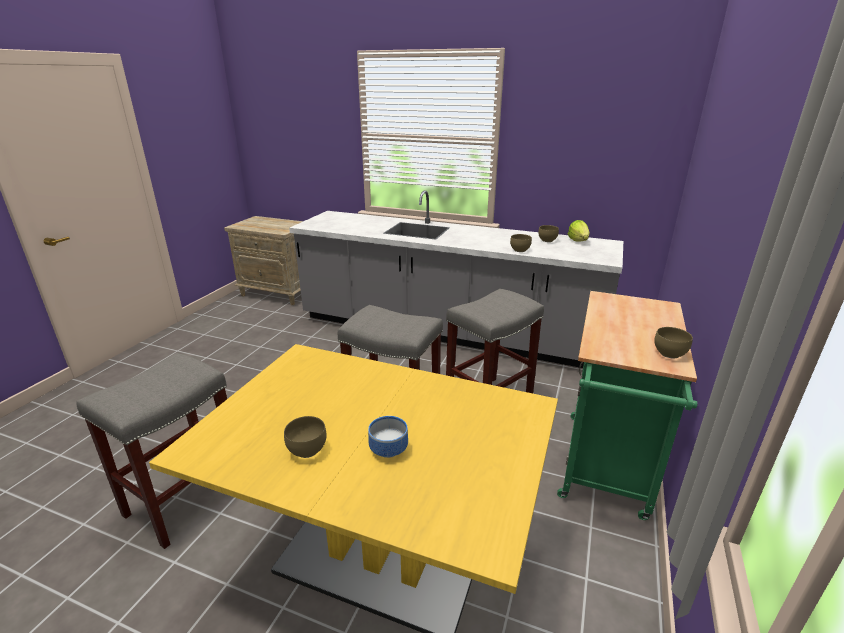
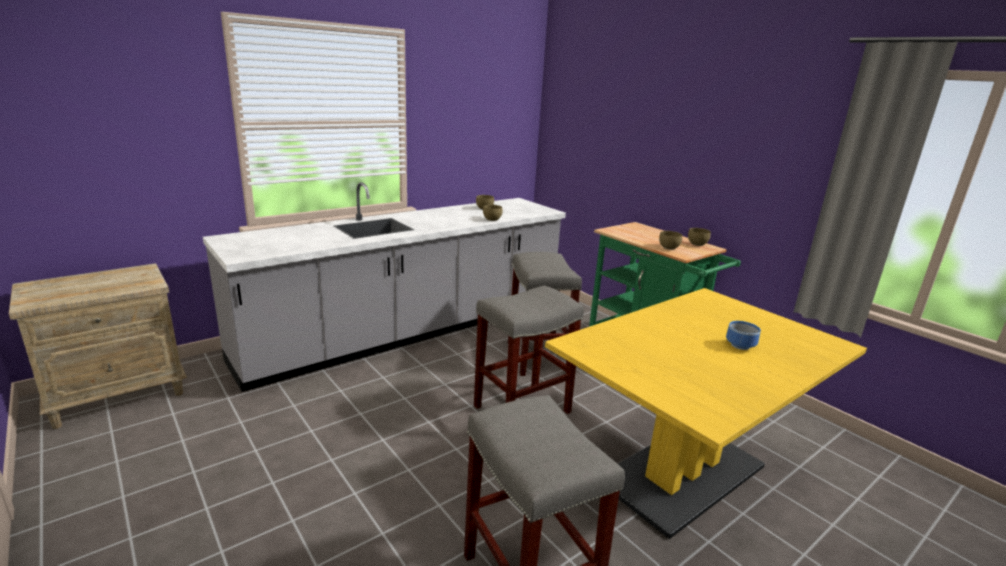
camera: 60 degrees left, 5 degrees down
(306, 450) = (729, 372): brown bowl -> brown bowl (668, 248)
(578, 241) = (500, 204): lettuce -> none

